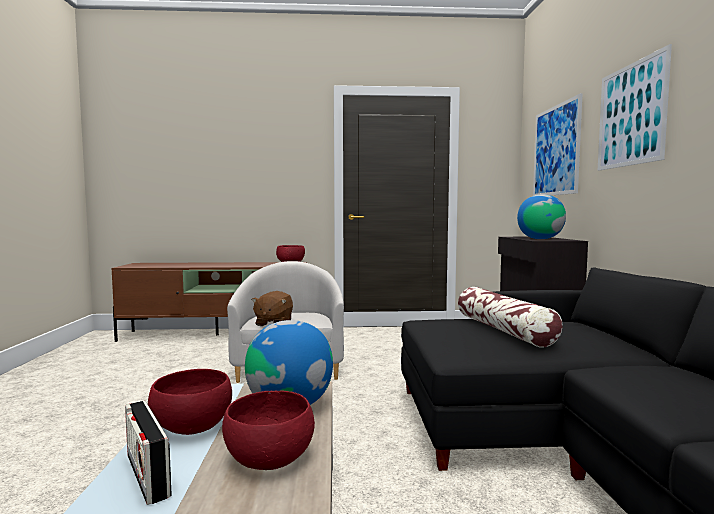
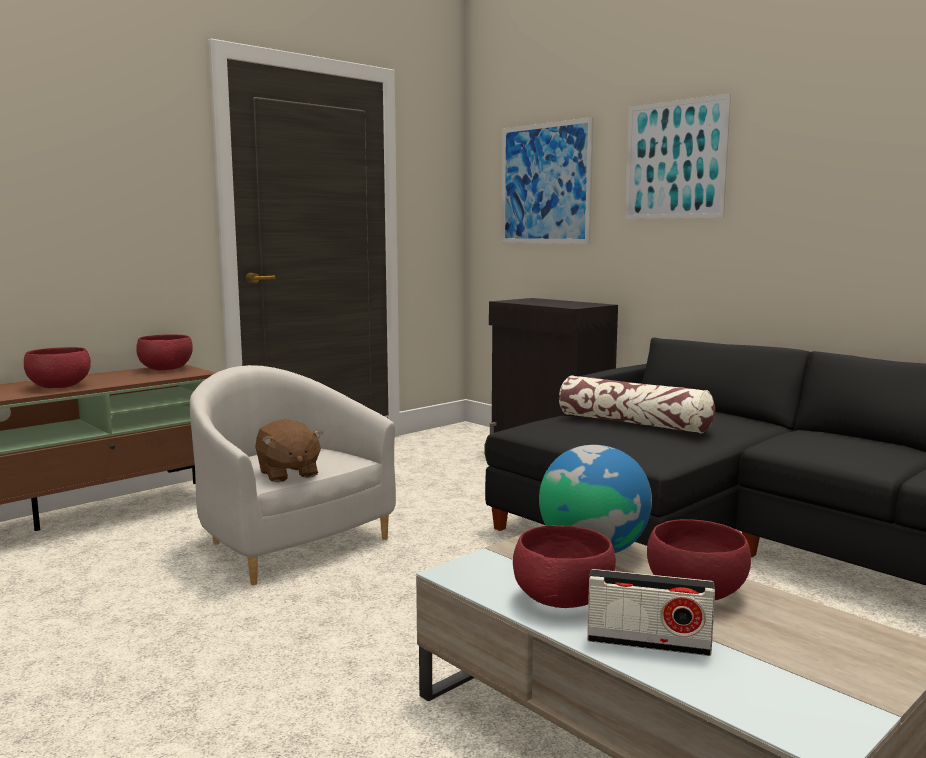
camera: 40 degrees left, 5 degrees up
(229, 265) = (60, 386): none -> red bowl
(540, 239) = (562, 304): globe -> none

